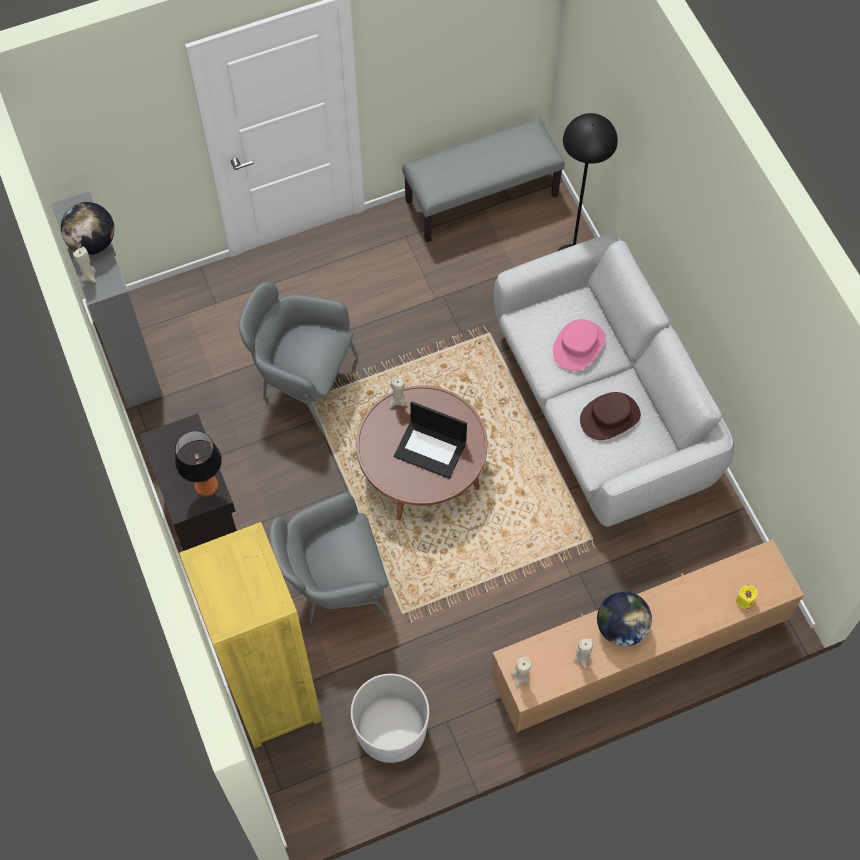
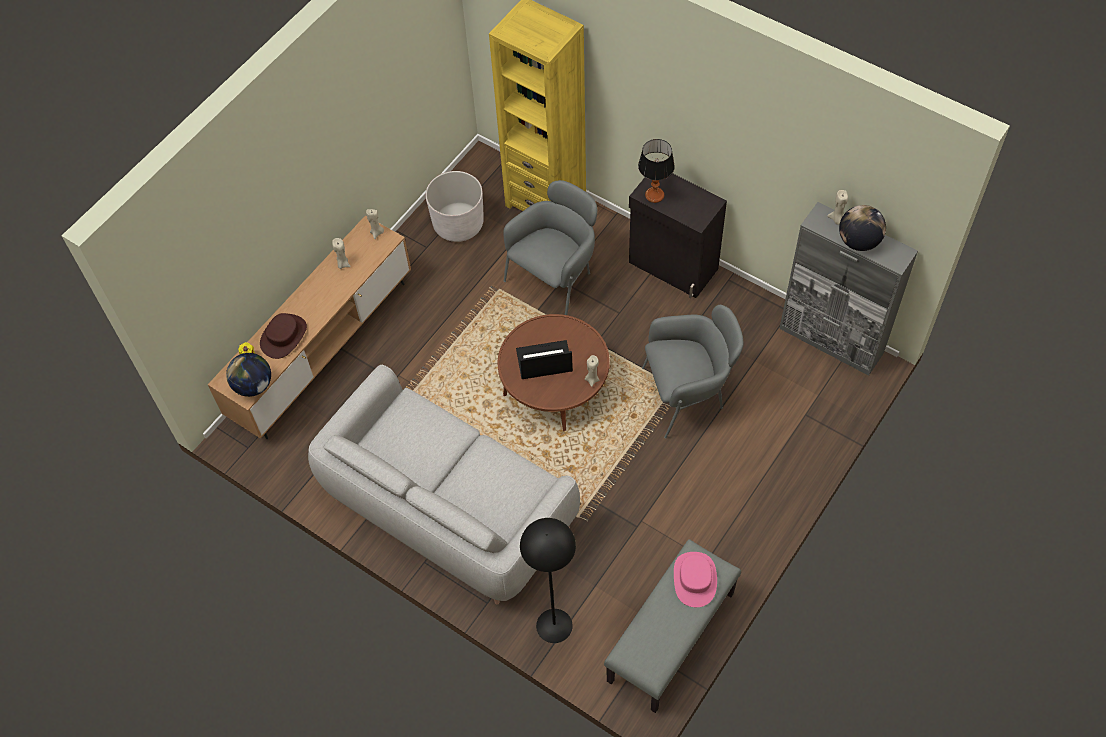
camera: 150 degrees right, 5 degrees down
(578, 345) = (480, 483): pink hat -> pink hat (695, 579)
(610, 417) = (421, 440): brown hat -> brown hat (284, 336)
(621, 627) = (327, 295): globe -> globe (253, 385)

